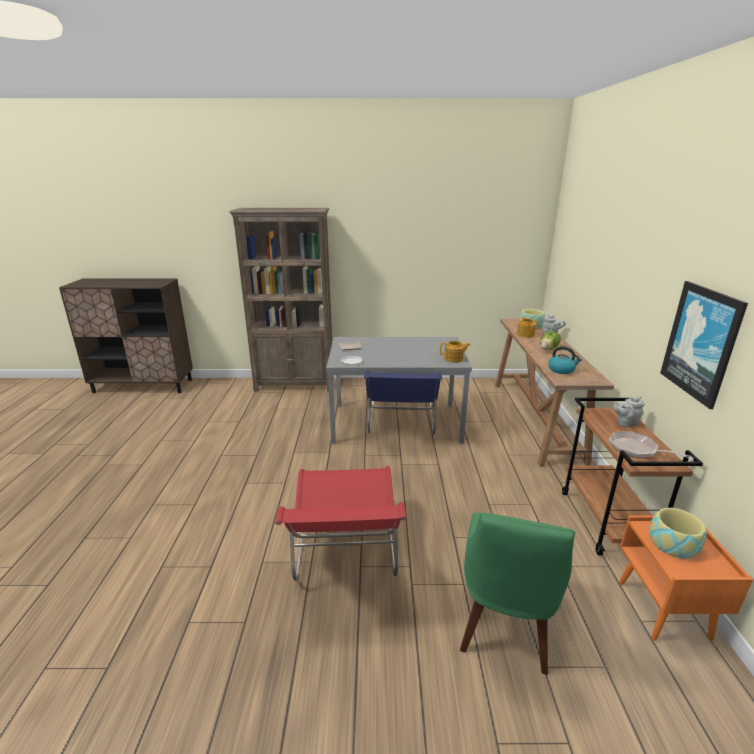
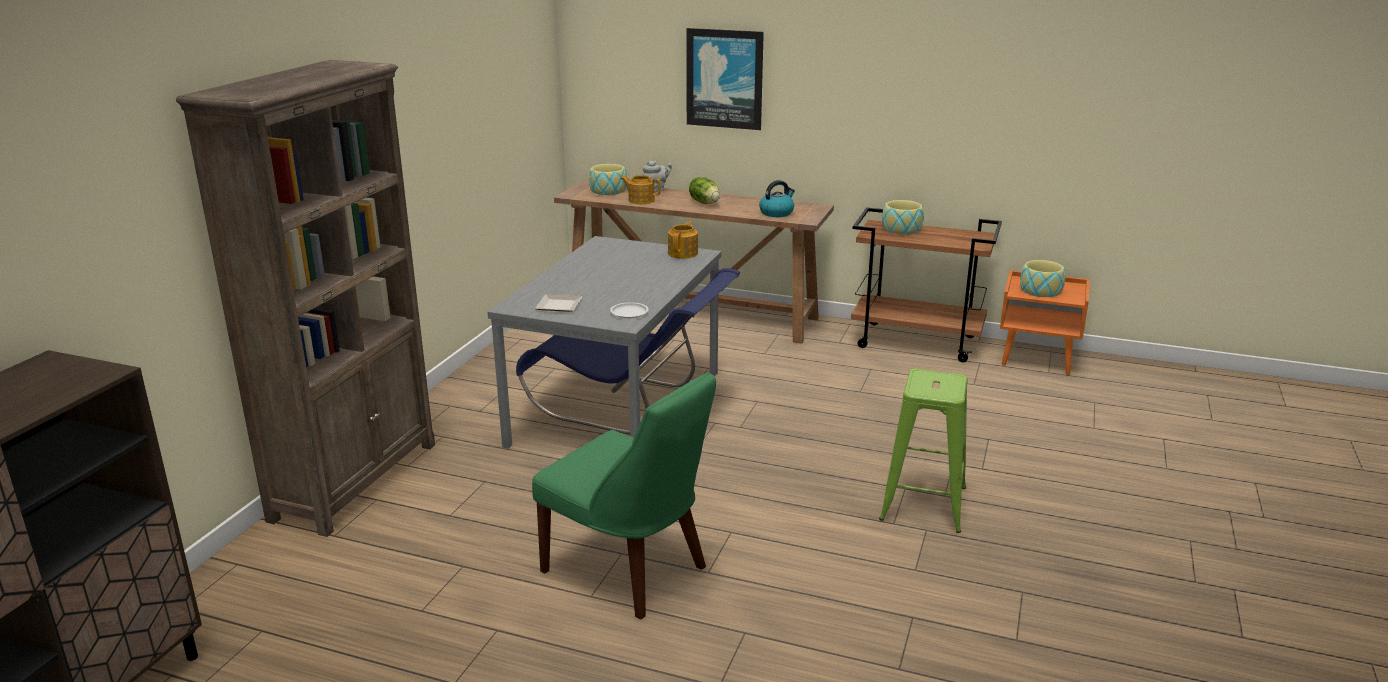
camera: 70 degrees left, 0 degrees up
(346, 556) = (923, 503): red chair -> green stool
(504, 623) = (1044, 431): green chair -> green chair (630, 571)
(625, 423) = (901, 229): grey teapot -> bowl
(637, 449) = (954, 239): frying pan -> none
(701, 342) = (959, 115): picture -> picture (724, 78)

